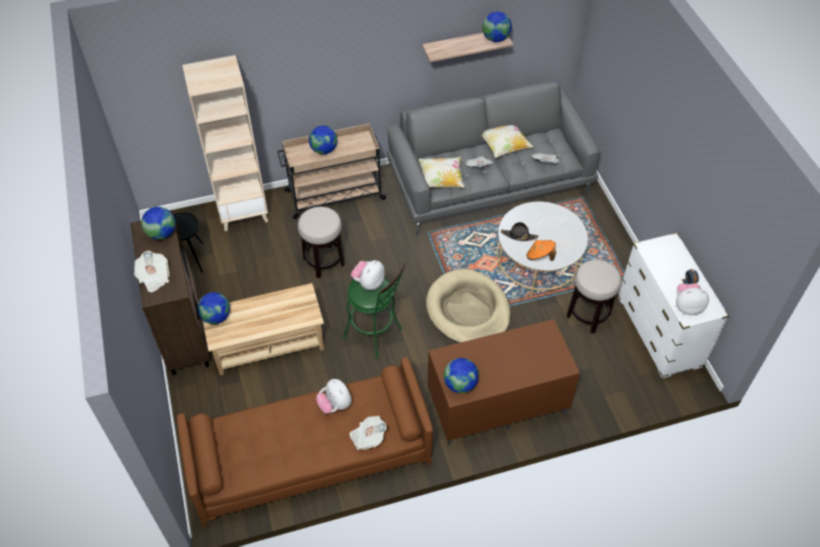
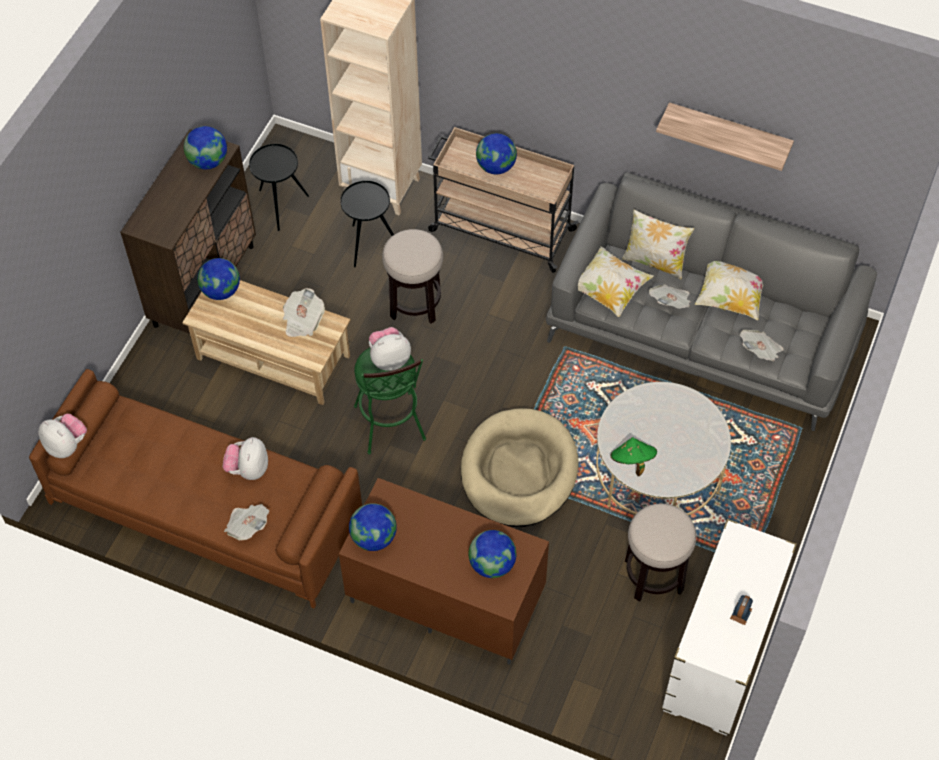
camera: 40 degrees right, 5 degrees up
(154, 277) = (158, 206): newspaper -> newspaper (302, 321)
(265, 247) = (369, 244): none -> black side table
(450, 152) = (654, 262): none -> pillow
(495, 38) = (767, 148): globe -> globe (492, 564)
(519, 235) = (633, 420): black hat -> none
(540, 256) = (632, 461): orange hat -> green hat
(687, 306) = (707, 637): plush toy -> plush toy (67, 445)

